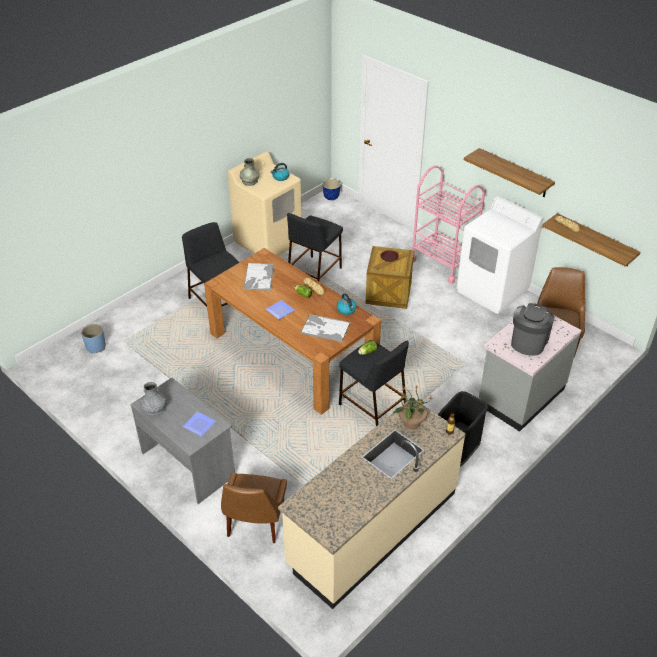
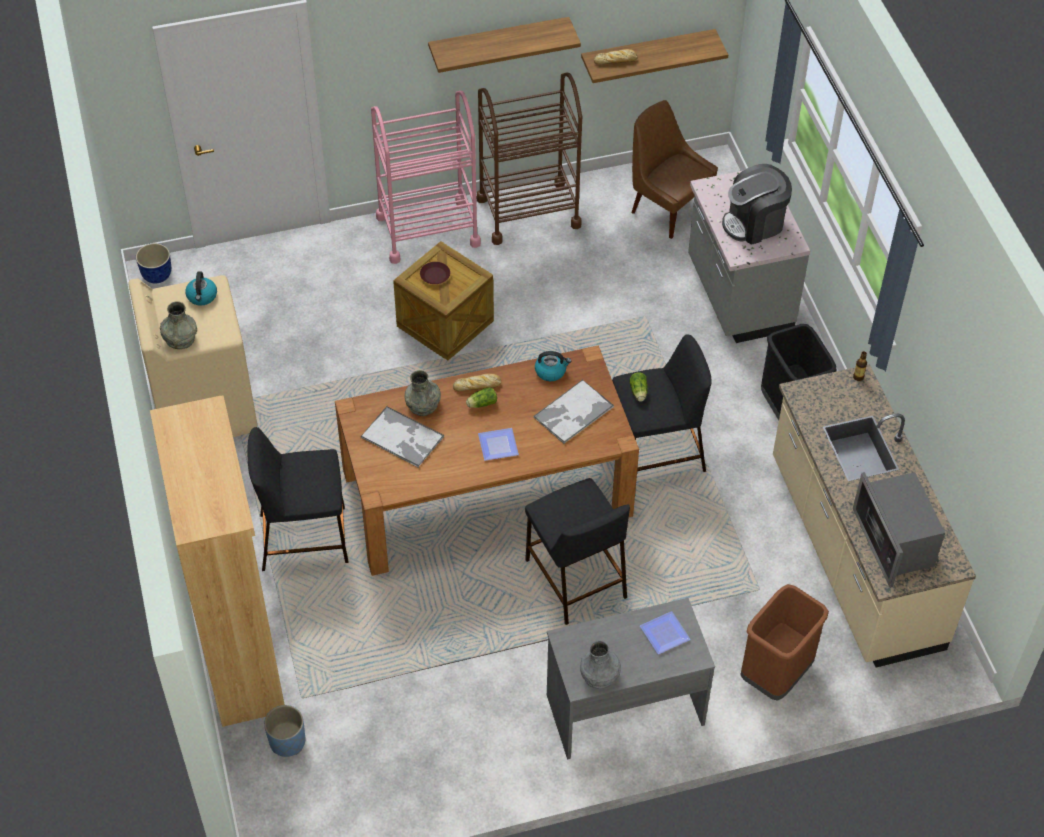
camera: 60 degrees left, 10 degrees up
(136, 312) = (241, 654): none -> brown bookcase
(255, 524) = (776, 674): brown chair -> brown trash can
(285, 275) = (423, 404): none -> grey vase
(314, 273) = (331, 386): black stool -> black stool (574, 578)
(329, 498) = (894, 542): none -> microwave
(411, 423) = (822, 406): potted plant -> none
(492, 291) = (528, 212): white washing machine -> brown cart
(528, 341) = (754, 223): coffee machine -> coffee machine turned 75 degrees counterclockwise

